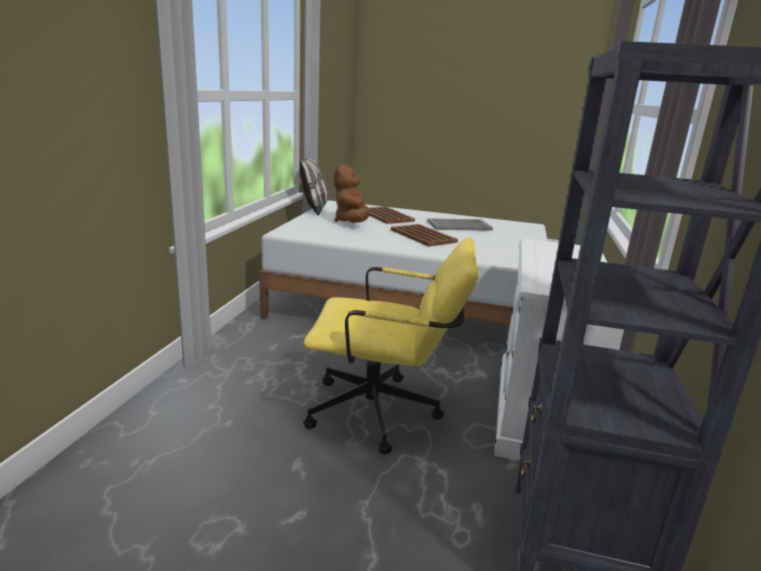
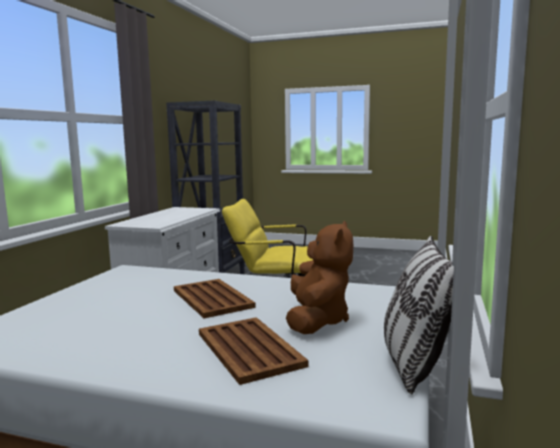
camera: 175 degrees left, 10 degrees down
(458, 225) = (123, 328): grey tray -> none

